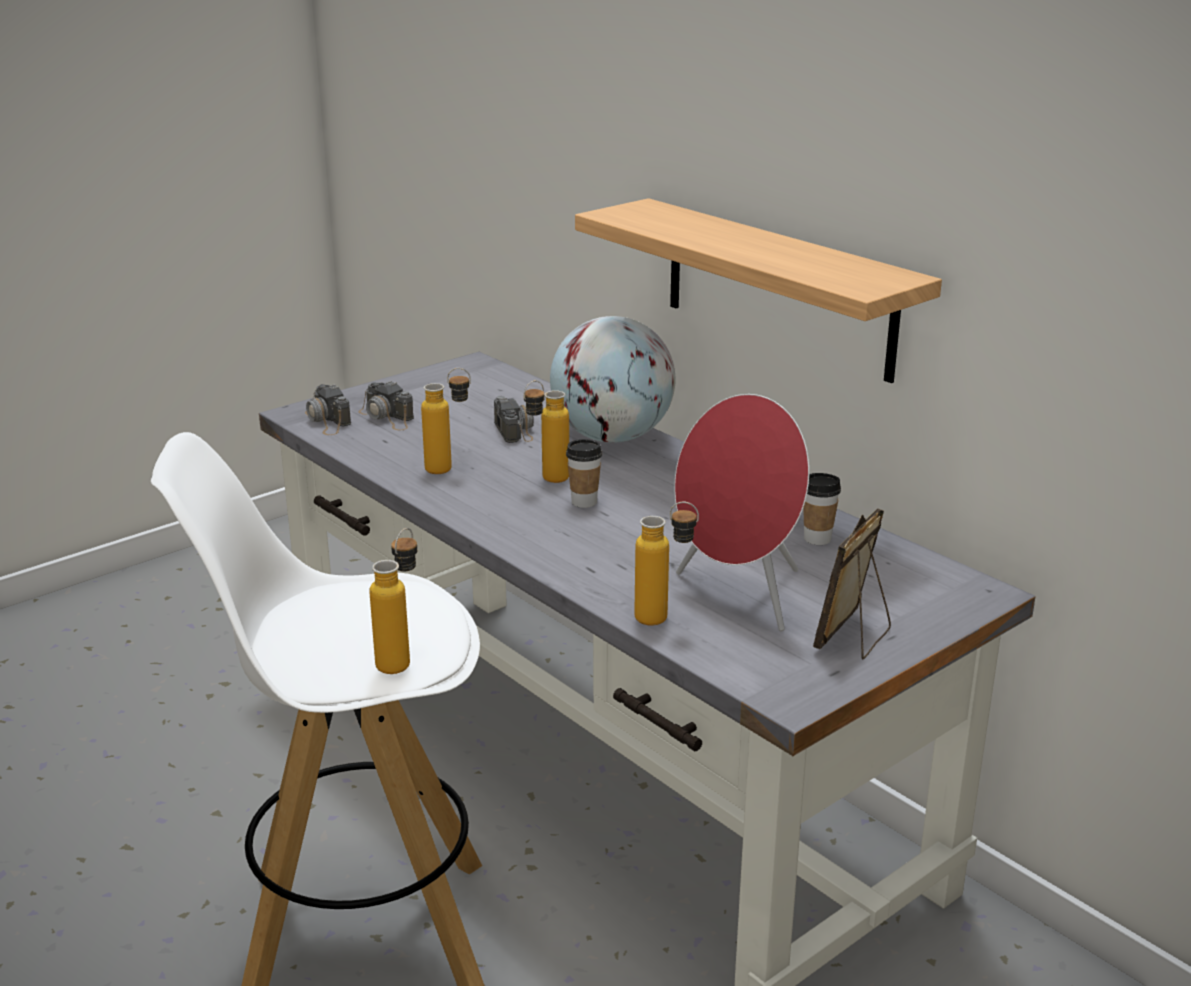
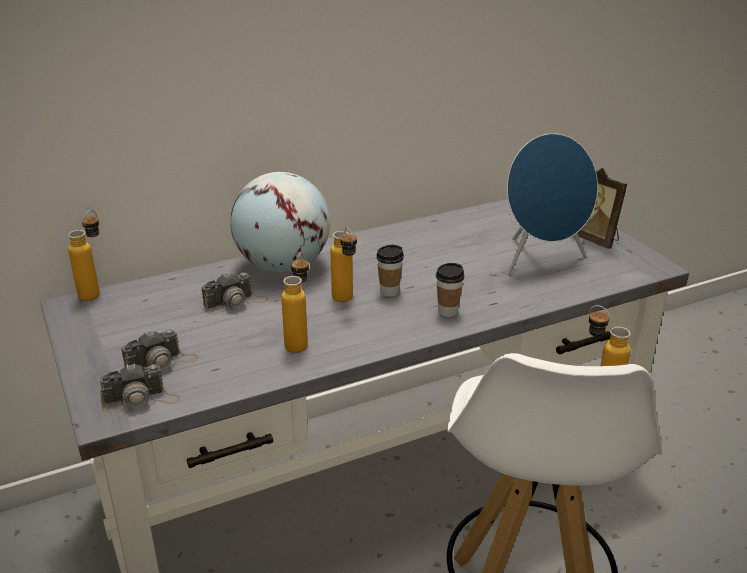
camera: 75 degrees left, 5 degrees up
(515, 428) = (235, 302): camera -> camera turned 150 degrees clockwise
(664, 620) = (566, 288): bottle -> bottle (95, 292)
(740, 596) = (541, 261): red speaker -> blue speaker
(778, 288) = (370, 99): shelf -> none
(817, 539) = (474, 226): cup -> cup (448, 311)

